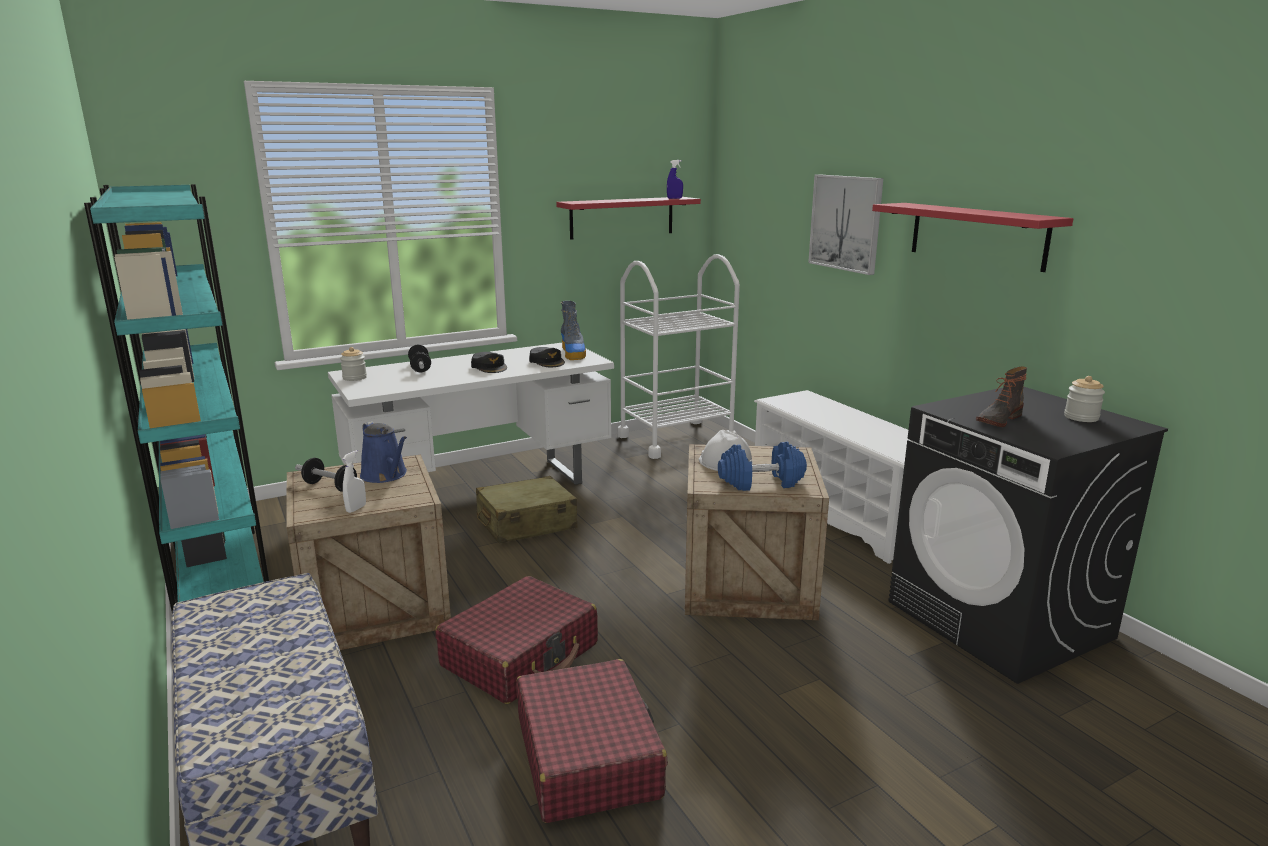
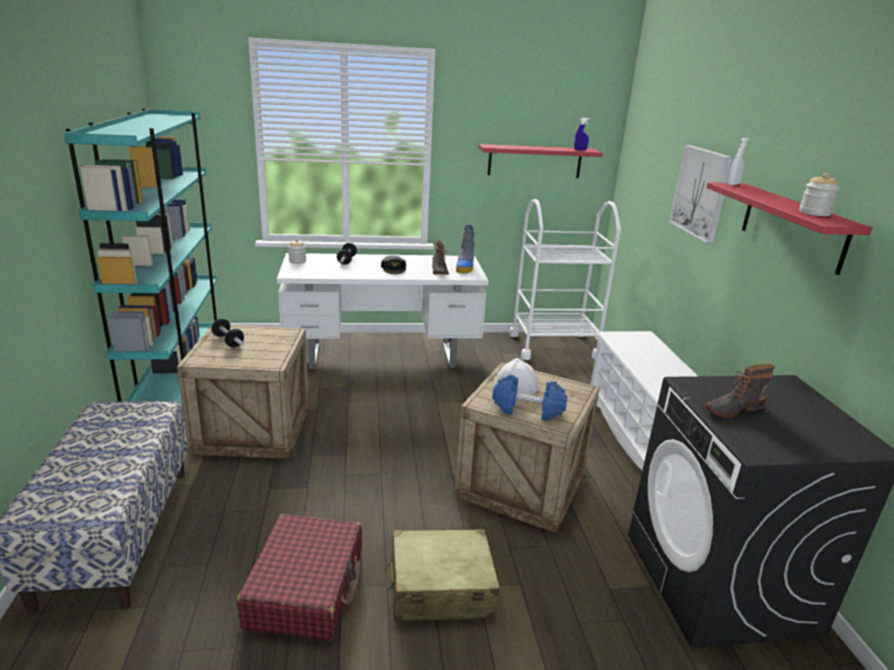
camera: 20 degrees right, 5 degrees up
(356, 509) = (228, 362): white spray bottle -> white spray bottle (733, 184)
(386, 475) = (269, 340): blue watering can -> none
(521, 655) = (317, 494): red suitcase -> none
(526, 524) = (393, 391): beige suitcase -> beige suitcase (440, 588)
(547, 362) = (439, 271): black cap -> boot
(1081, 417) = (823, 425): jar -> jar (814, 213)

